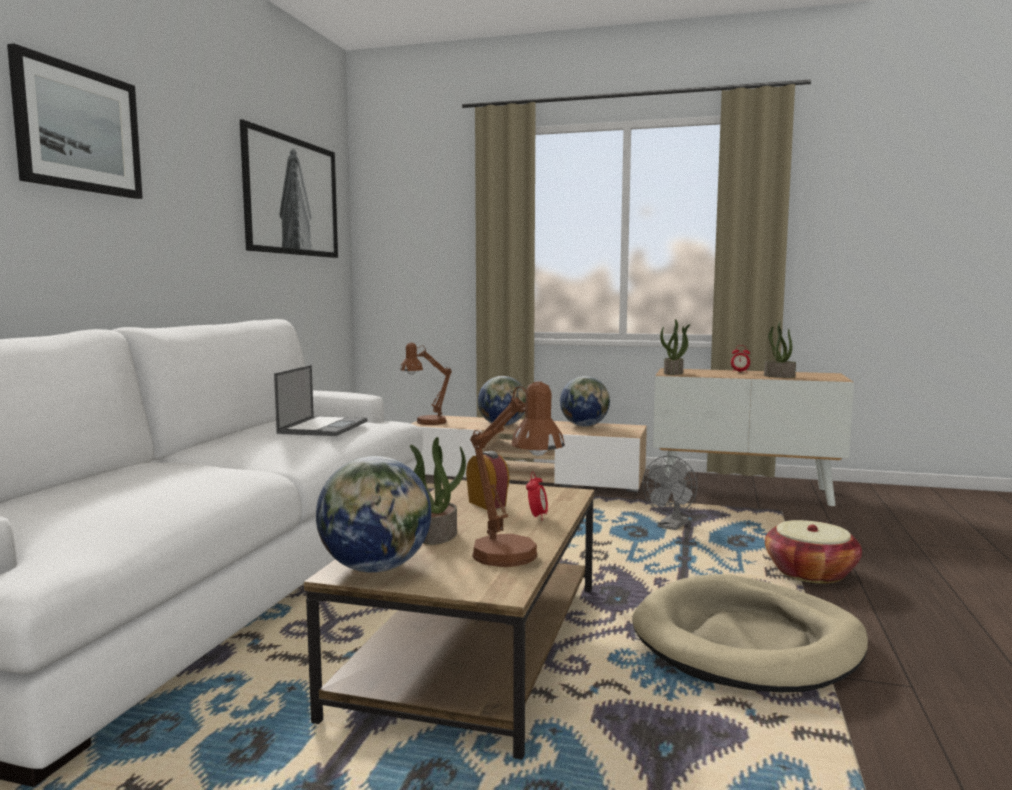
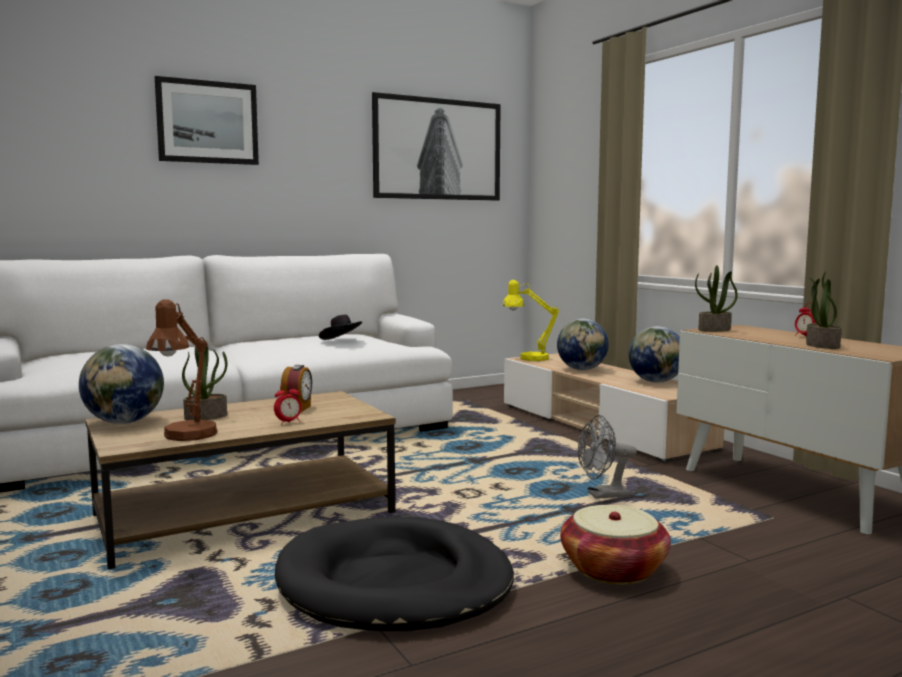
camera: 45 degrees right, 0 degrees up
(323, 427) = (341, 341): laptop -> black hat
(426, 423) = (527, 358): brown table lamp -> yellow table lamp
(747, 641) = (394, 583): beige dog bed -> black dog bed

